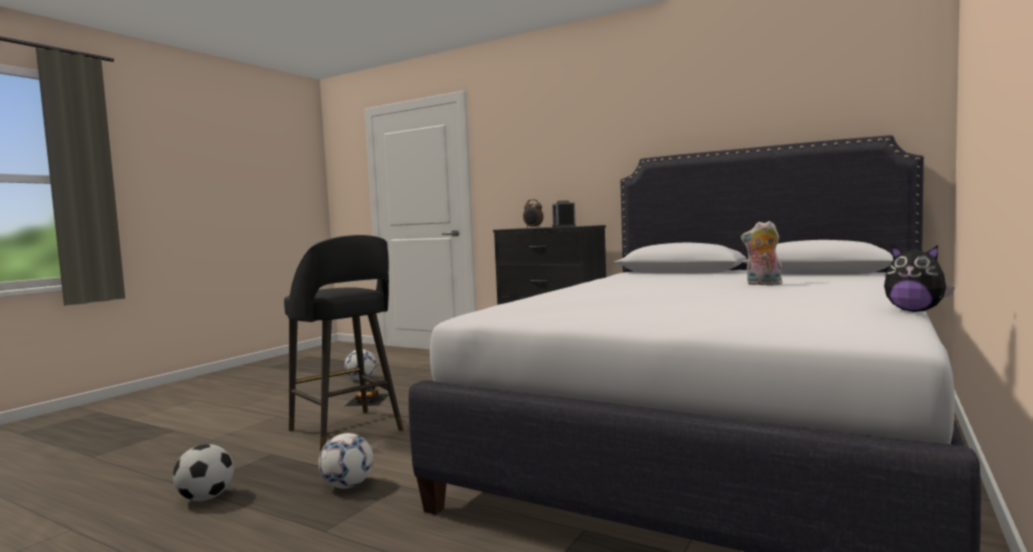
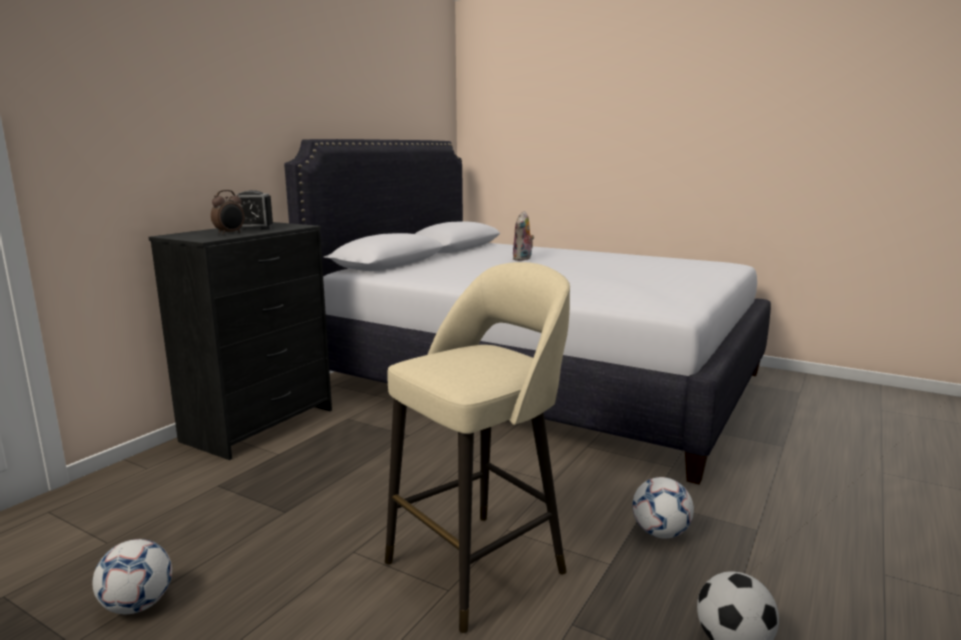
camera: 90 degrees left, 10 degrees up
(347, 431) = (479, 565): black stool -> beige stool
(368, 399) = (311, 571): toy car -> none
(915, 311) = (655, 256): plush toy -> none

